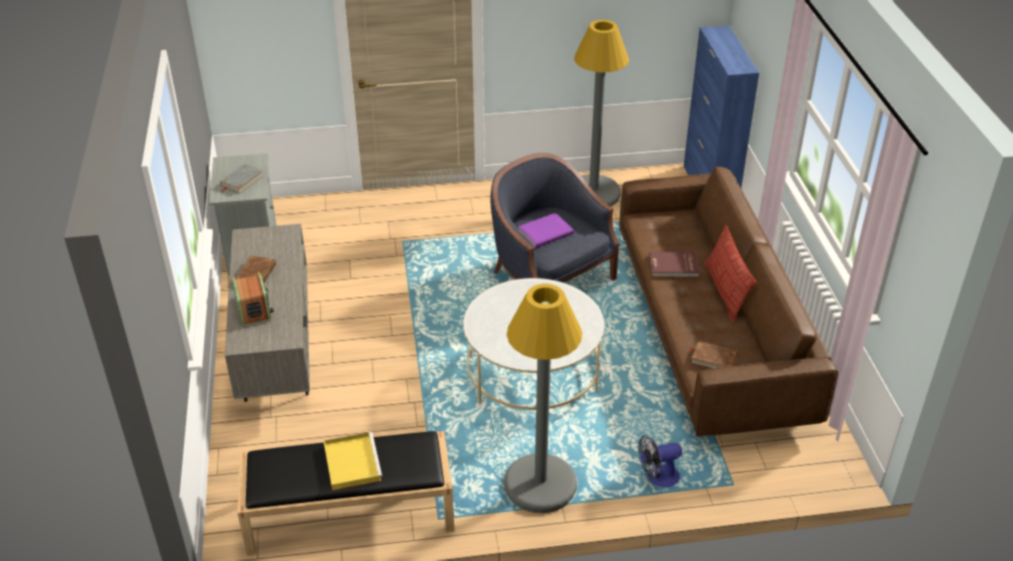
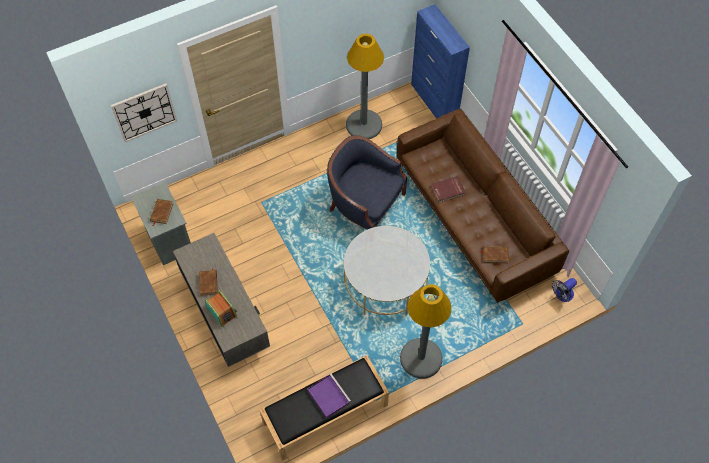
camera: 20 degrees left, 20 degrees up
(241, 181) = (161, 212): grey book -> brown book
(268, 44) = (144, 112): none -> wall clock
(351, 462) = (328, 396): yellow tray -> purple tray
(545, 231) = (363, 186): purple book -> none
(657, 478) = (482, 333): fan -> fan (562, 295)
(725, 292) = (484, 201): pillow -> none

